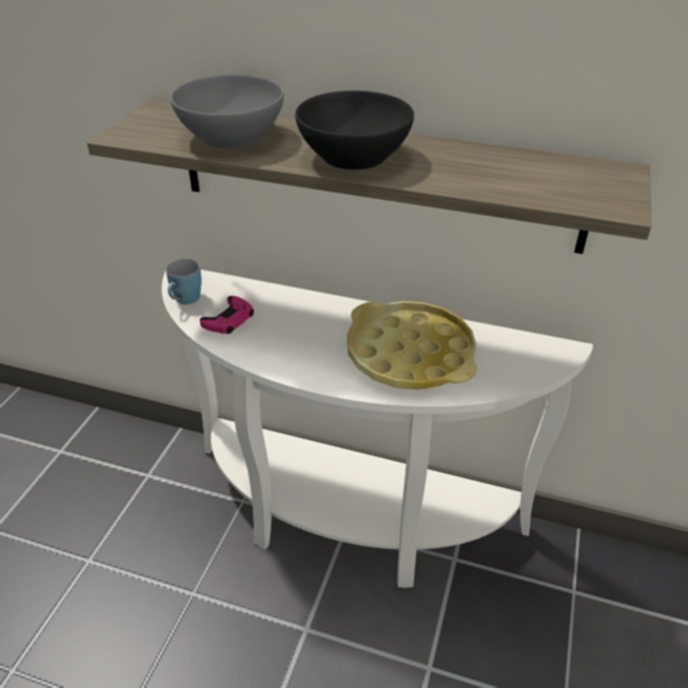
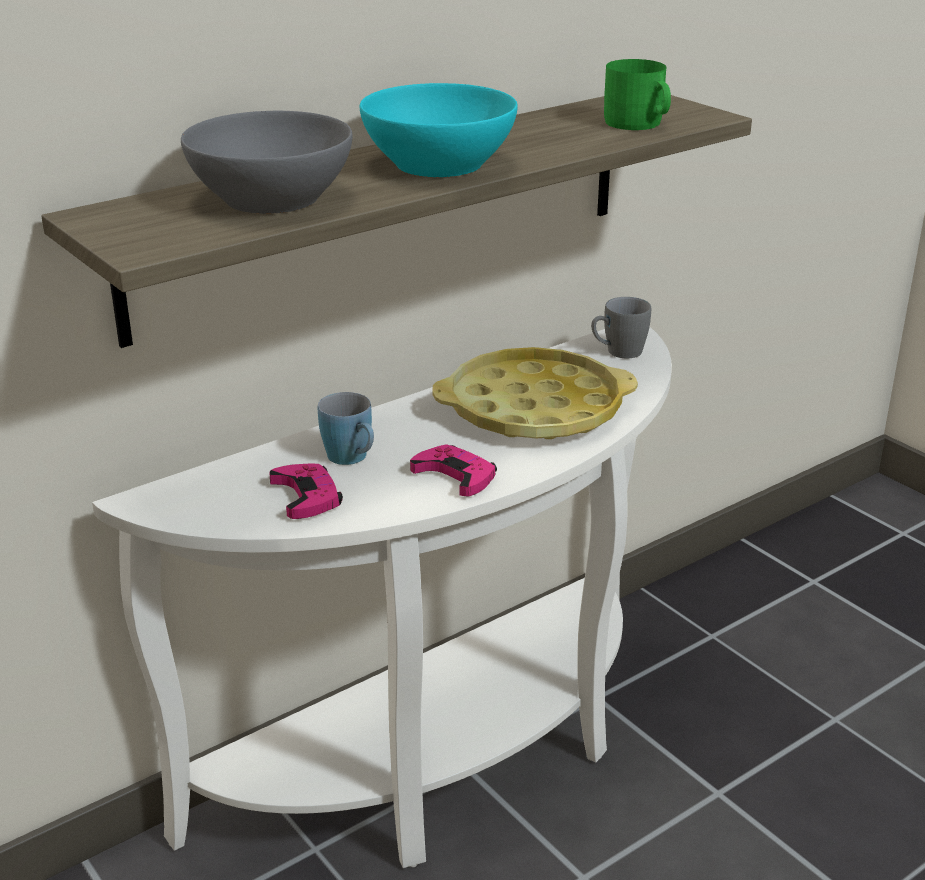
camera: 55 degrees left, 10 degrees down
(185, 301) = (211, 516): blue mug -> blue mug (352, 459)
(298, 359) = (455, 475): none -> pink game controller
(354, 156) = (440, 164): black bowl -> turquoise bowl
(528, 357) = (617, 353): none -> grey mug
(547, 188) = (638, 124): none -> green mug

